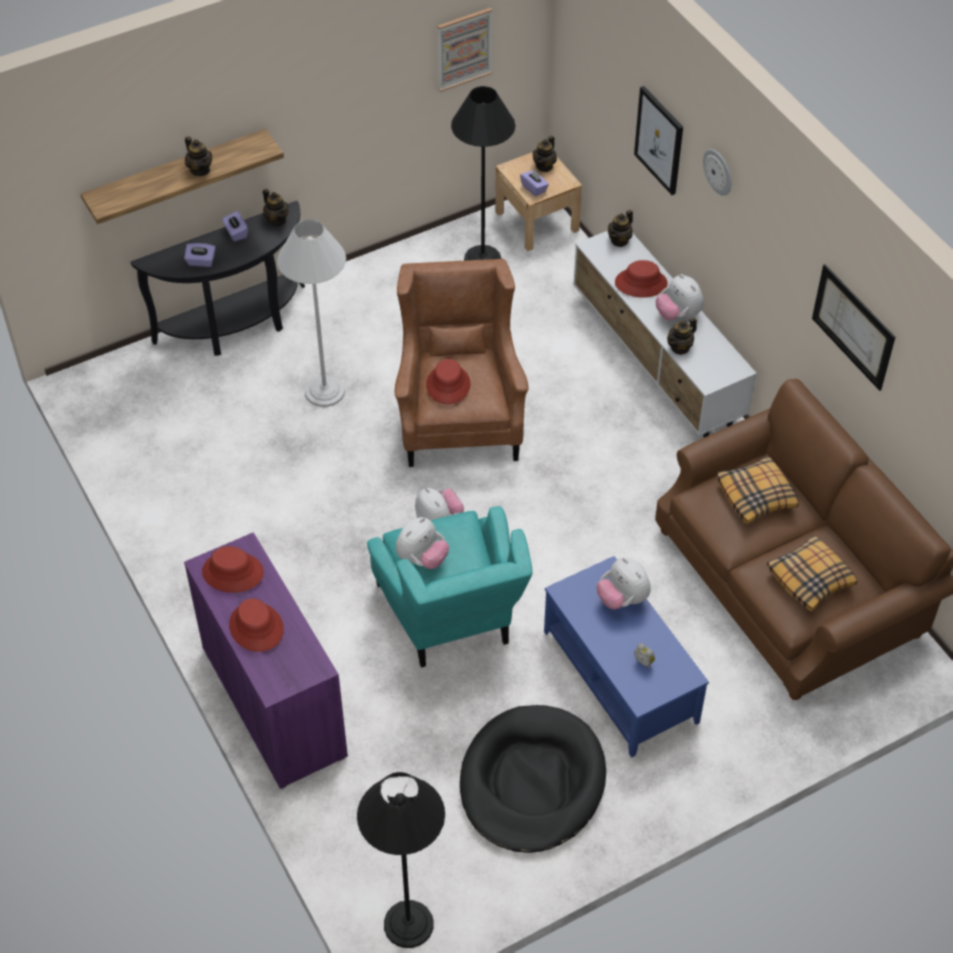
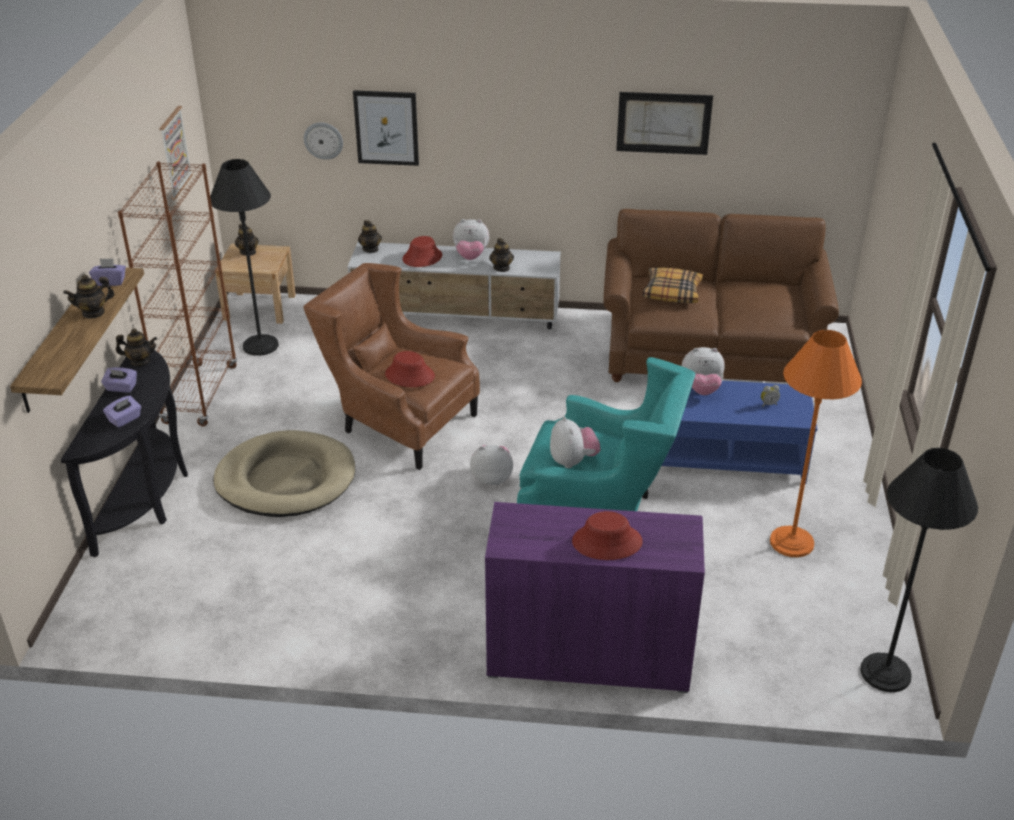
camera: 55 degrees left, 15 degrees down
(200, 170) = (93, 313): teapot -> teapot turned 150 degrees clockwise
(232, 572) = (529, 531): red hat -> none
(324, 391) = (286, 479): white floor lamp -> beige dog bed
(382, 269) = (200, 394): none -> brown bookcase
(532, 782) = (792, 542): black dog bed -> orange floor lamp
(534, 188) = (263, 265): purple tissue box -> purple tissue box (110, 282)
(718, 171) = (471, 102): wall clock -> wall clock (323, 140)
(810, 579) = (765, 302): pillow -> none

